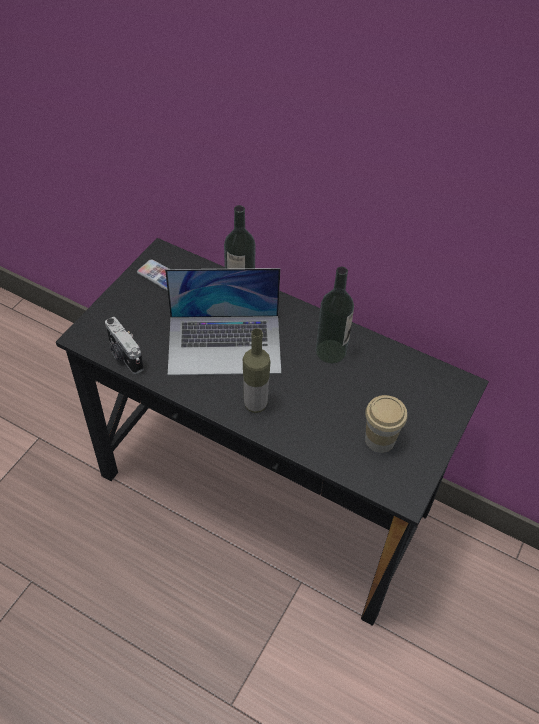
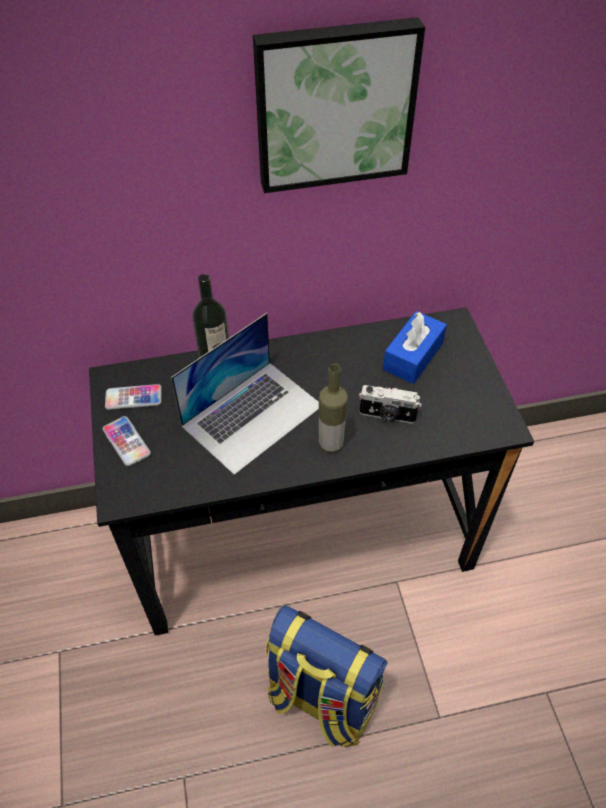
camera: 40 degrees left, 0 degrees up
(124, 356) = (177, 487): camera -> camera (387, 416)
(126, 303) = (126, 441): none -> phone
(163, 614) = (321, 699): none -> backpack
(331, 351) = (340, 362): bottle -> none
(380, 439) = (446, 402): cup -> none
(390, 115) = (334, 105): none -> picture
(394, 387) = (413, 356): none -> blue tissue box

